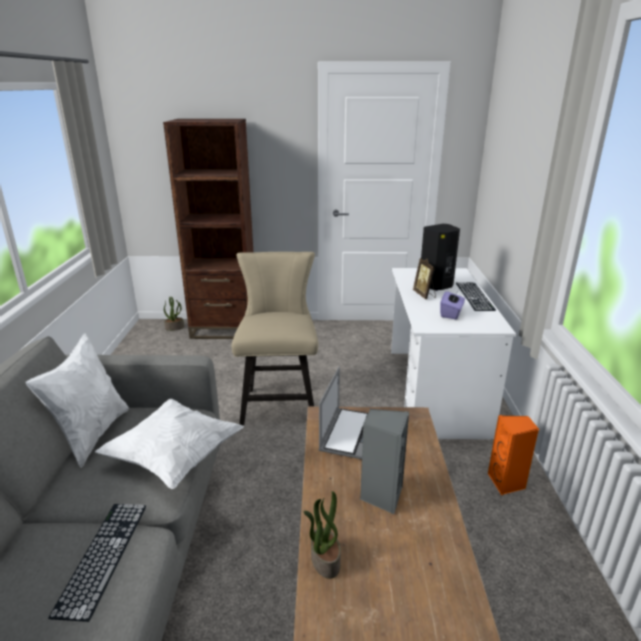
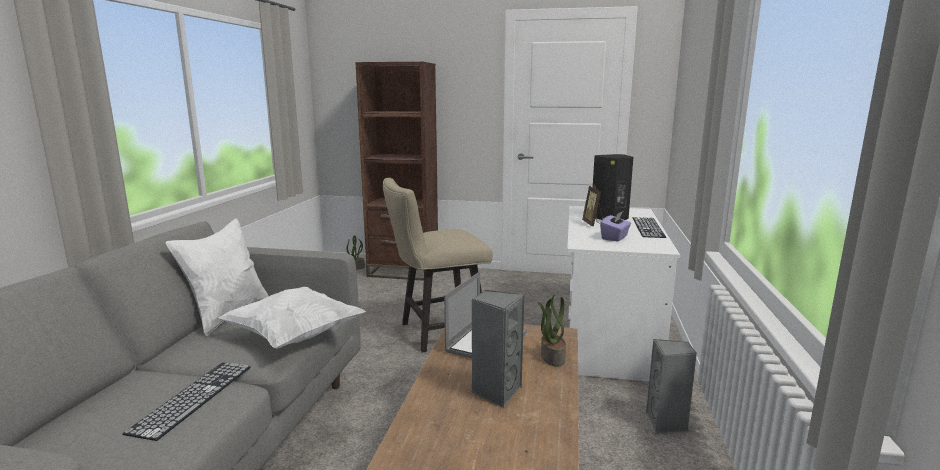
camera: 10 degrees right, 10 degrees down
(279, 403) = (437, 333): beige chair -> beige chair turned 120 degrees counterclockwise
(324, 559) = (413, 435): potted plant -> potted plant (552, 357)
(507, 483) = (666, 423): orange speaker -> grey speaker

